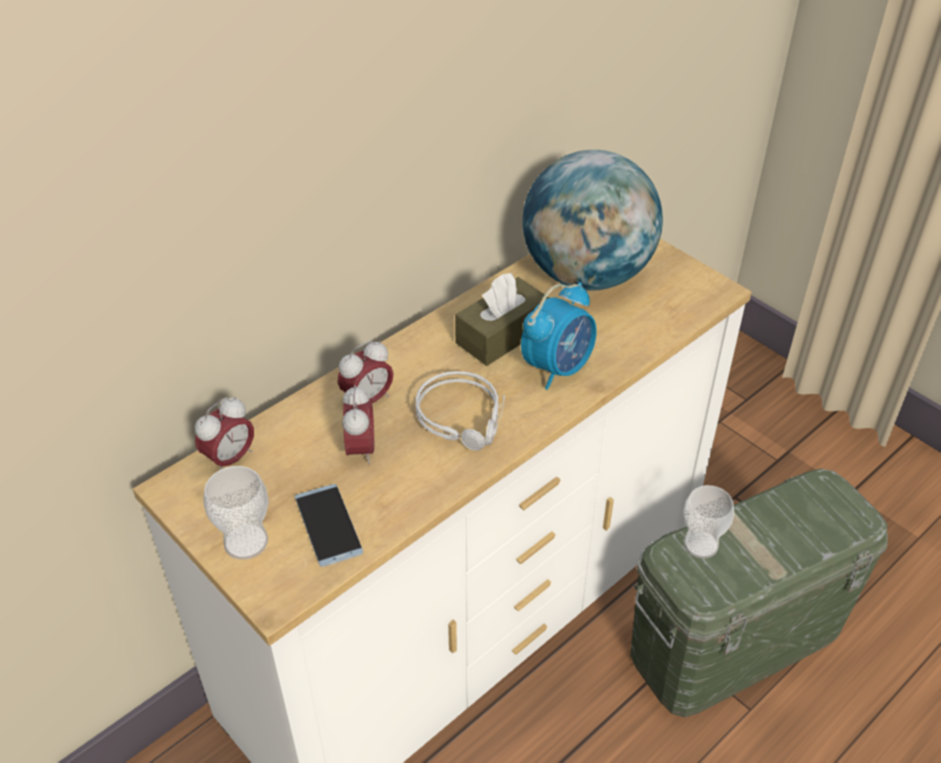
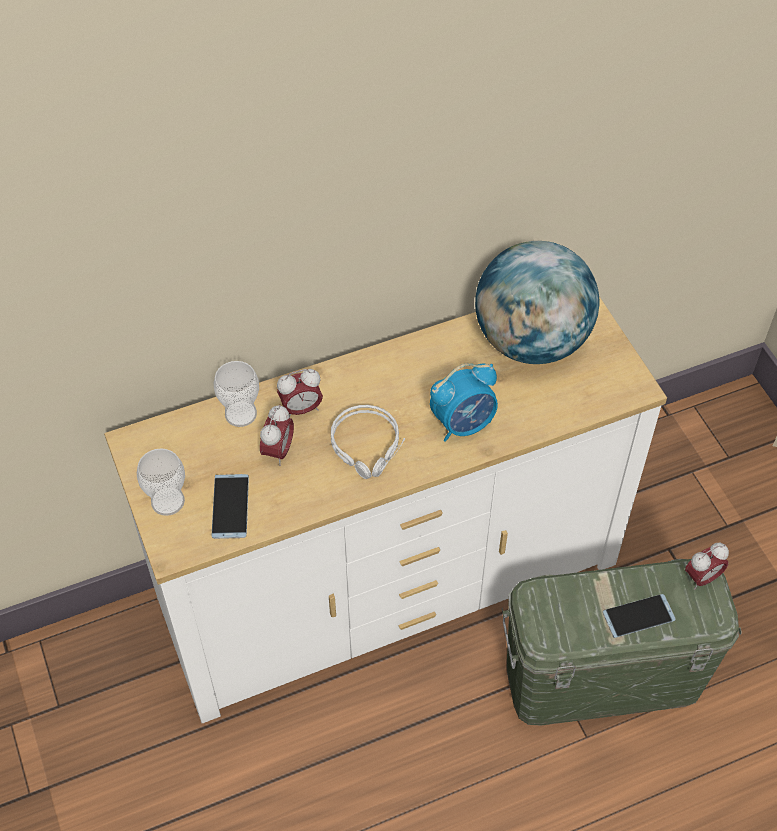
camera: 20 degrees right, 10 degrees up
(230, 459) = (180, 430): alarm clock -> alarm clock (702, 578)
(502, 335) = (432, 379): brown tissue box -> none
(700, 544) = (564, 594): cup -> cup (240, 414)
(787, 542) = (638, 616): none -> phone

